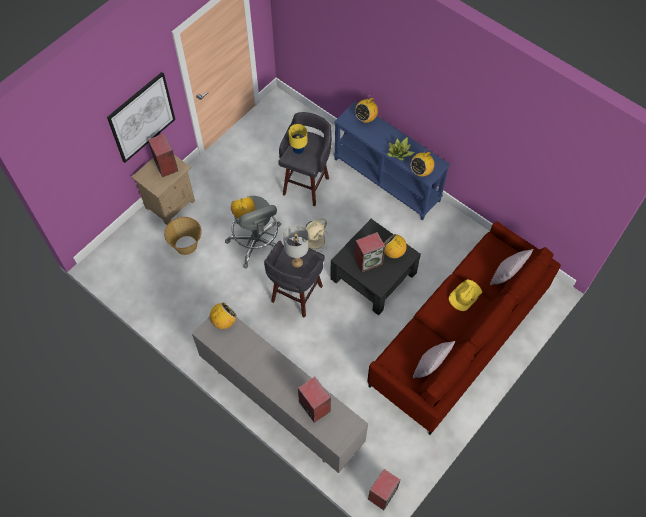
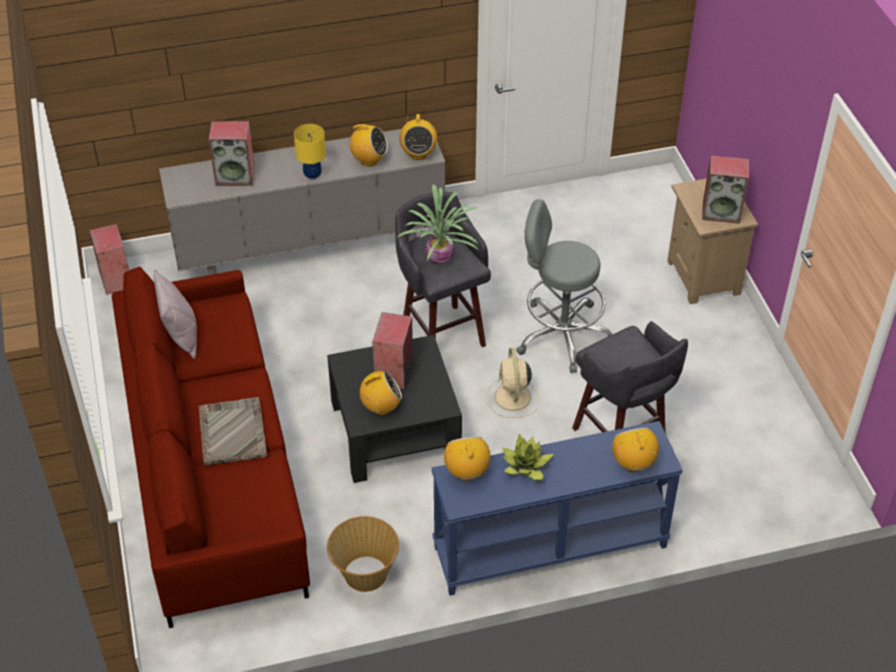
camera: 125 degrees right, 15 degrees down
(141, 117) = (770, 131): picture -> none
(186, 245) = (618, 265): basket -> basket (365, 574)
(244, 214) = (569, 249): radio -> radio (369, 160)
(297, 262) = (441, 257): grey table lamp -> potted plant
(298, 151) = (632, 349): yellow table lamp -> yellow table lamp (312, 174)
(464, 296) = (232, 431): yellow hat -> grey tray
(506, 275) = (212, 502): purple pillow -> none

